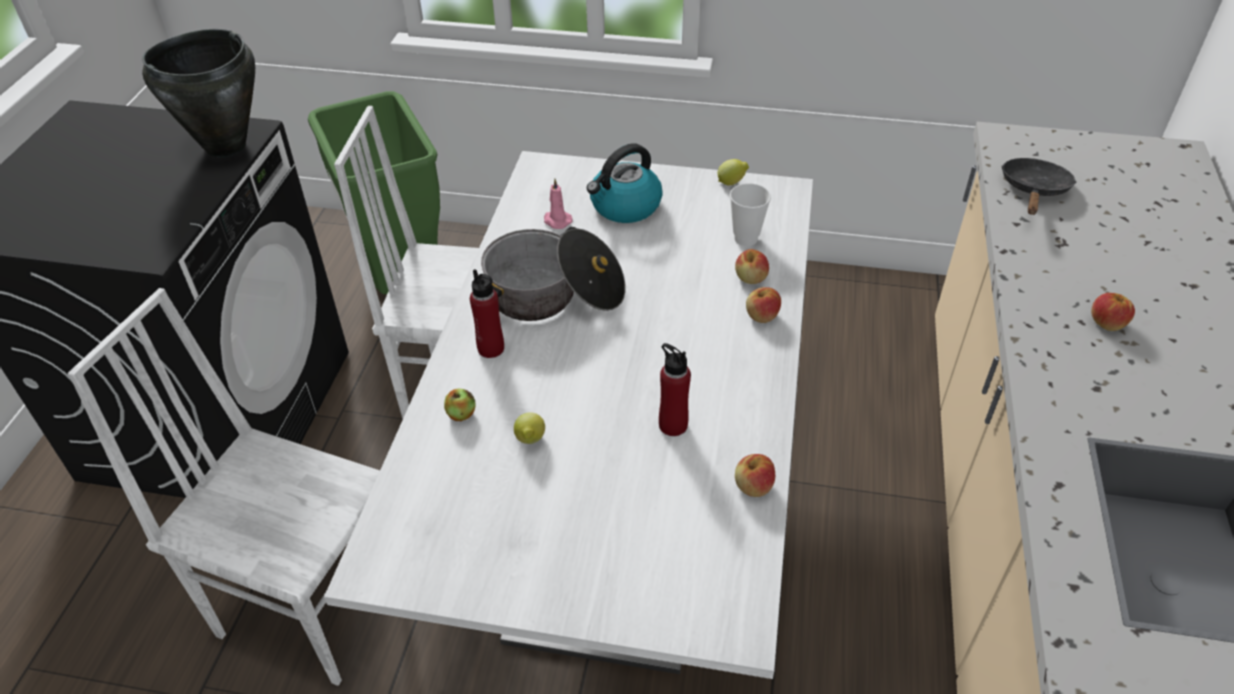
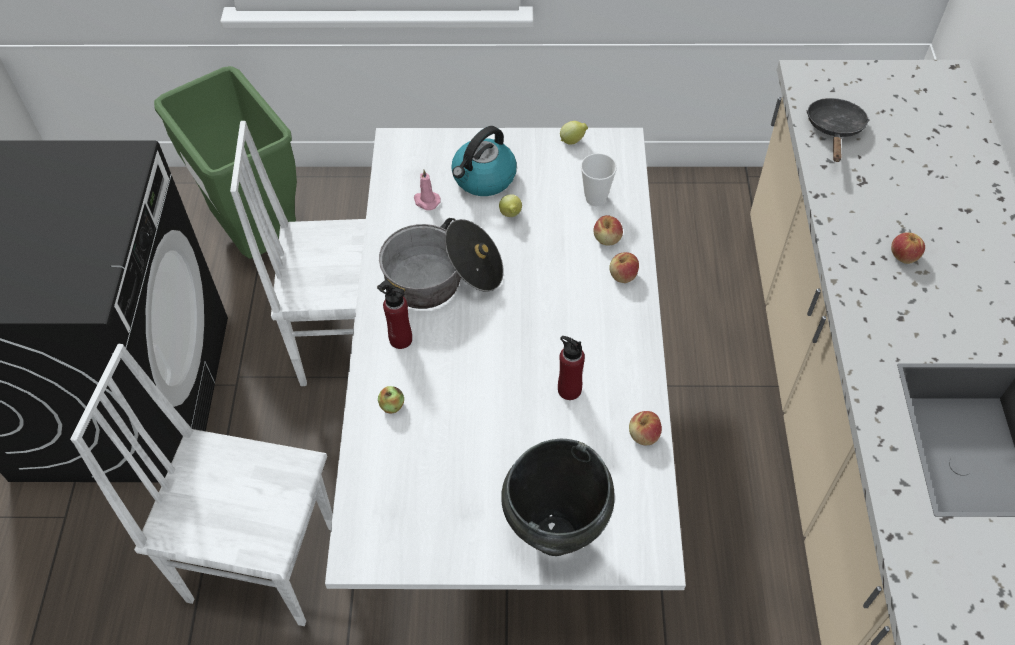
camera: 10 degrees left, 10 degrees up
(225, 146) = (113, 177): black cooking pot -> black cooking pot (553, 536)
(530, 441) = (456, 422): lemon -> lemon (511, 215)

